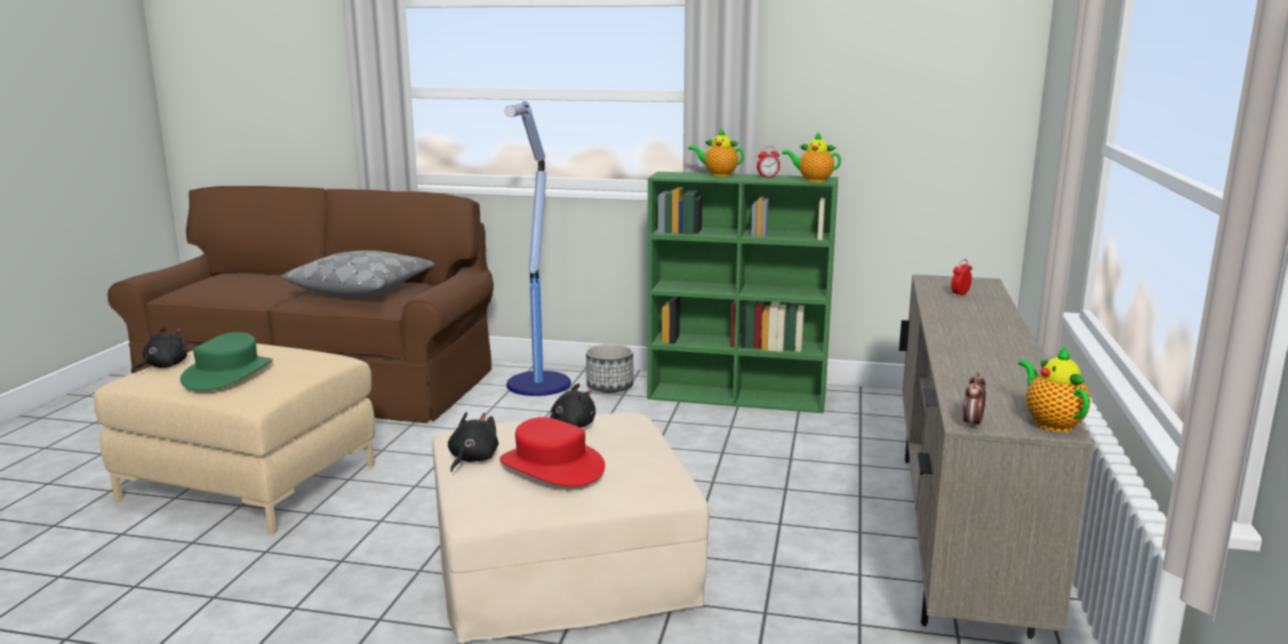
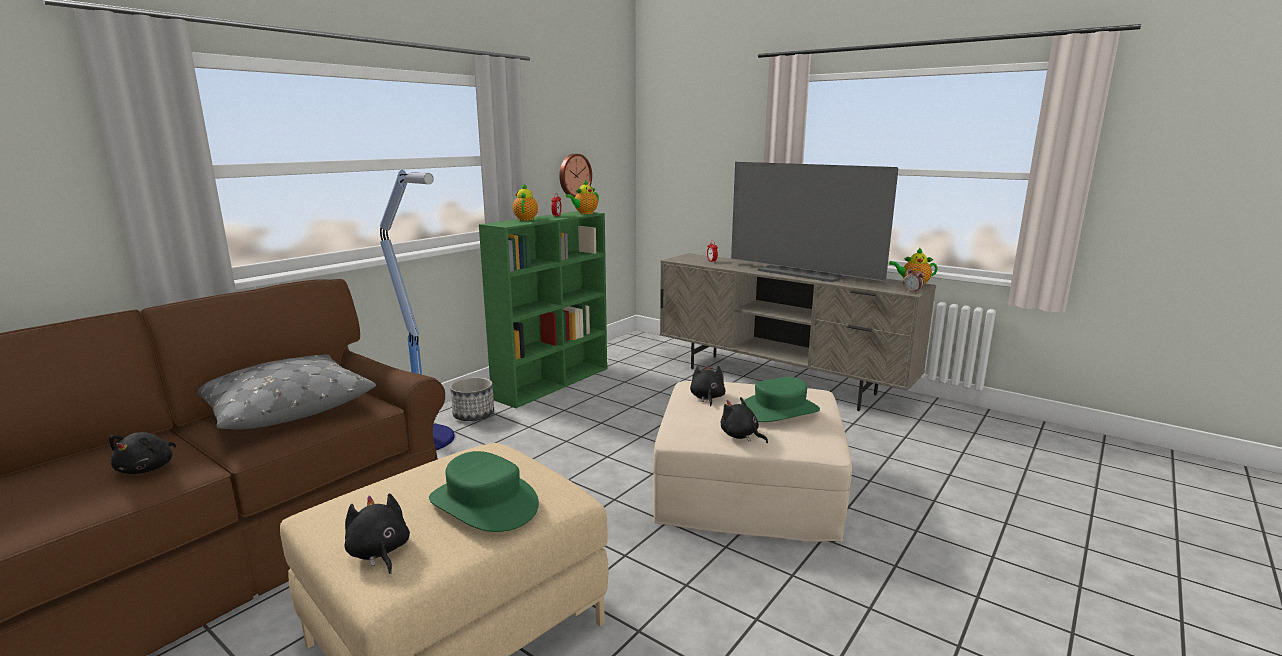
camera: 65 degrees left, 0 degrees up
(254, 291) = (148, 468): none -> black plush toy
(551, 466) = (779, 410): red hat -> green hat
(718, 175) = (526, 219): teapot -> teapot turned 135 degrees clockwise
(874, 126) = (574, 175): none -> wall clock
(986, 347) = (804, 273): none -> television

